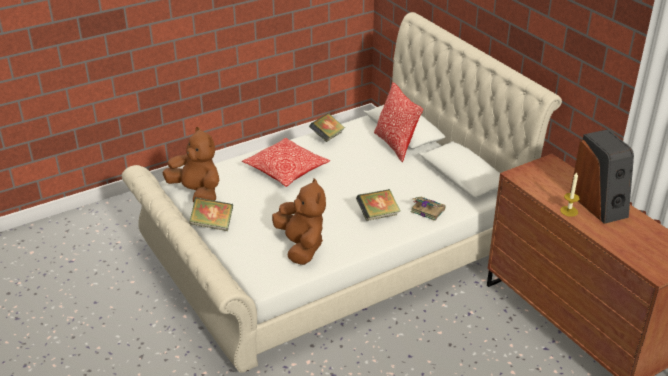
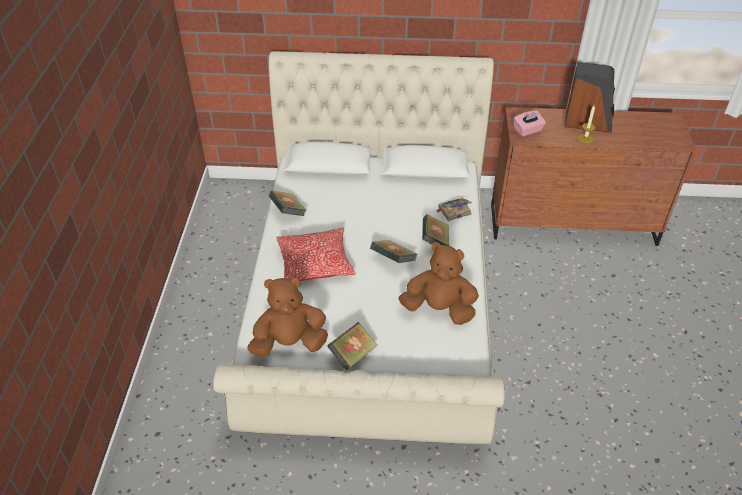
camera: 55 degrees left, 10 degrees up
(330, 203) = (393, 260): none -> book
(395, 145) = (345, 180): pillow -> none
(532, 176) = (527, 130): none -> pink tissue box

